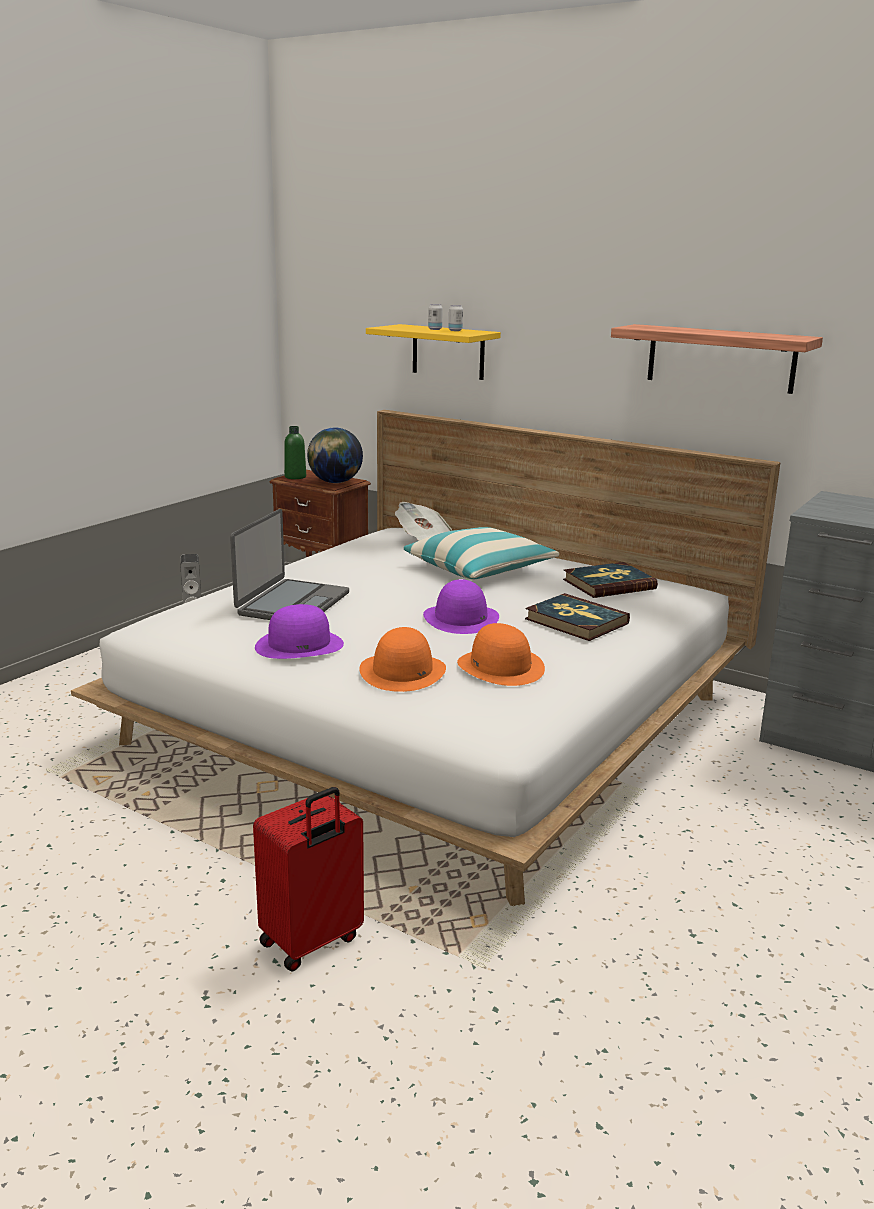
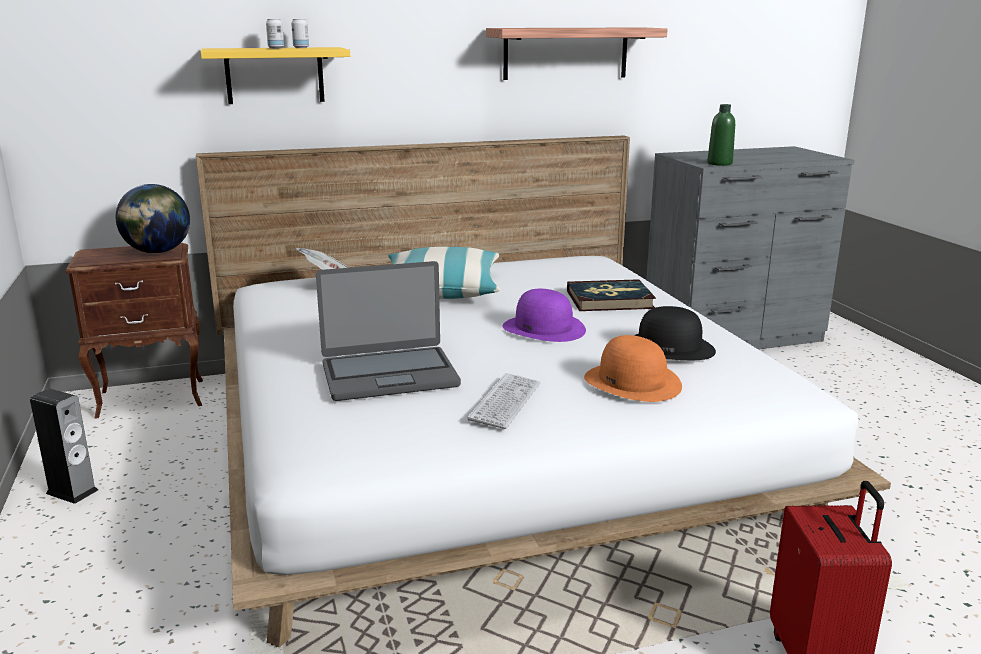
camera: 50 degrees left, 0 degrees up
(292, 603) = (389, 374): laptop -> laptop turned 105 degrees clockwise
(295, 477) = (94, 258): green bottle -> green bottle (719, 163)
(299, 645) = (505, 402): purple hat -> keyboard
(501, 667) = (669, 348): orange hat -> black hat
(608, 584) = (549, 269): book -> none

